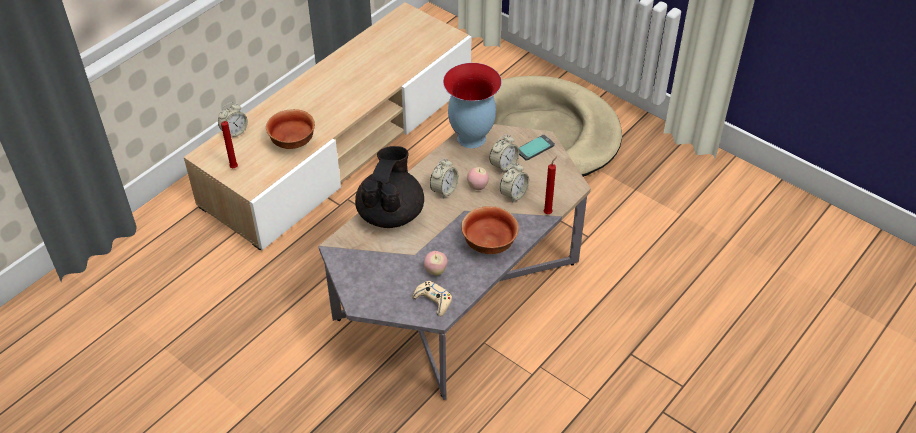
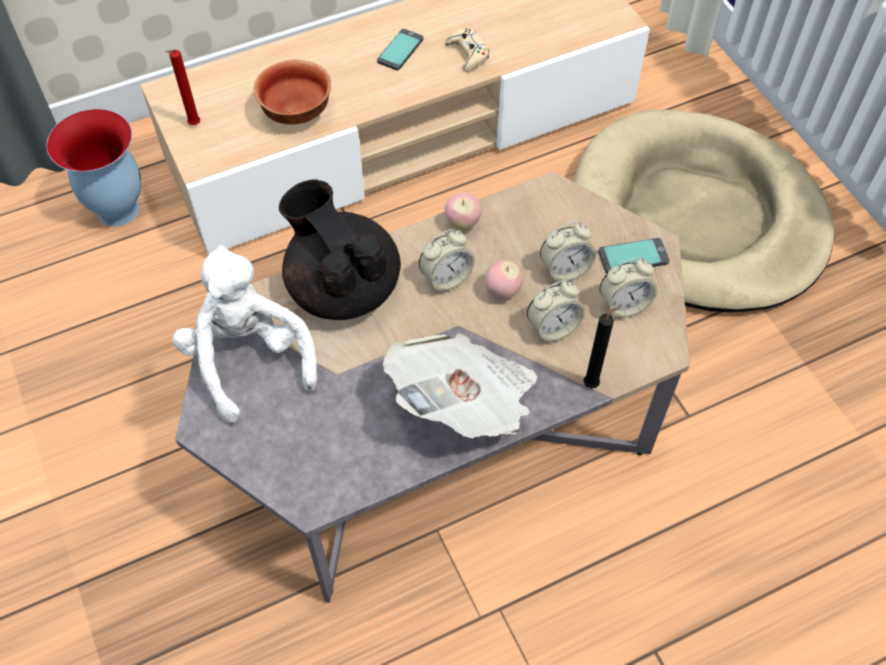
camera: 25 degrees right, 10 degrees up
(234, 132) = (228, 69): alarm clock -> alarm clock (624, 305)
(334, 90) = (400, 50): none -> phone
(362, 264) = (248, 359): none -> white plush toy
(391, 213) = (342, 287): black teapot -> black teapot turned 75 degrees counterclockwise
(433, 301) = (318, 471): beige game controller -> beige game controller (468, 54)
(435, 271) = (352, 418): apple -> apple (462, 224)
(470, 138) = (538, 202): vase -> vase (117, 210)
(489, 243) = (465, 402): bowl -> newspaper
(548, 212) = (593, 383): red candle -> black candle

